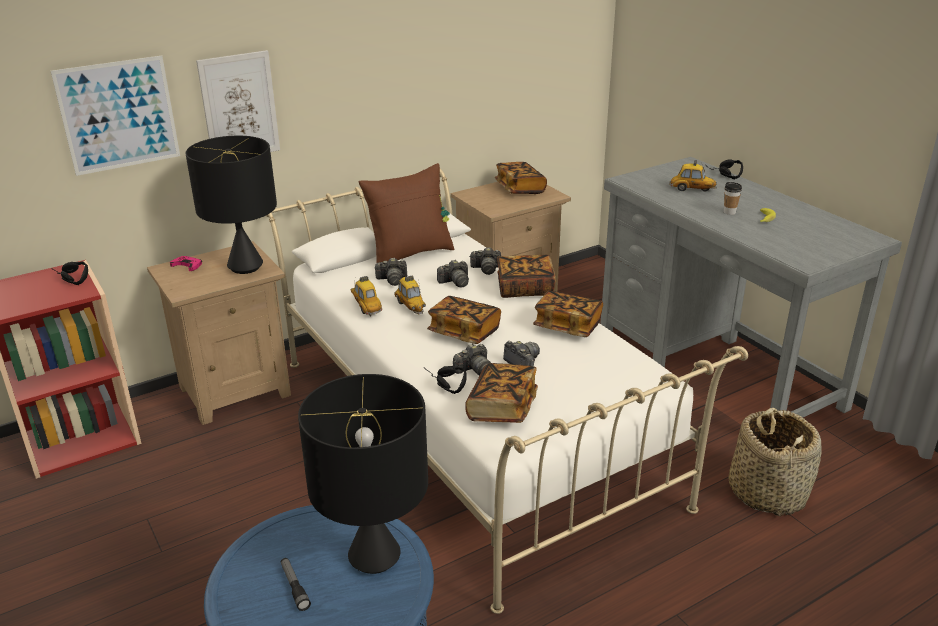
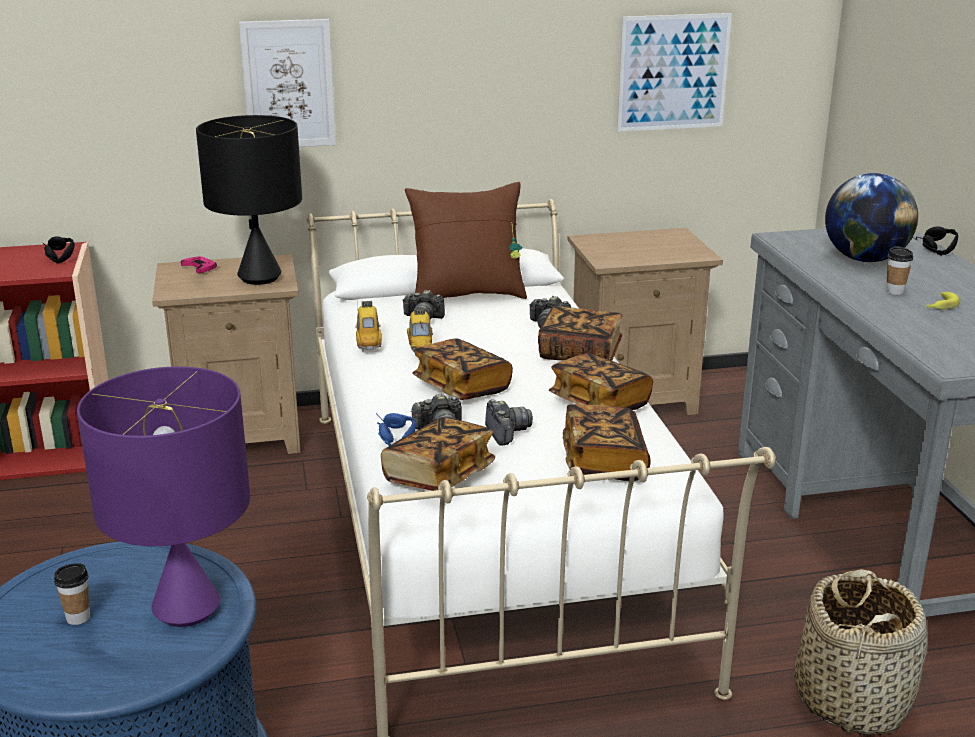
camera: 20 degrees right, 5 degrees down
(118, 115) = (141, 76): picture -> picture (673, 72)
(294, 587) = (78, 618): flashlight -> cup
(375, 558) = (187, 611): black table lamp -> purple table lamp
(441, 384) = (387, 437): black headphones -> blue headphones
(455, 282) = (497, 333): camera -> none
(520, 189) = (661, 242): book -> book (603, 462)
(692, 189) = (864, 259): toy car -> globe

